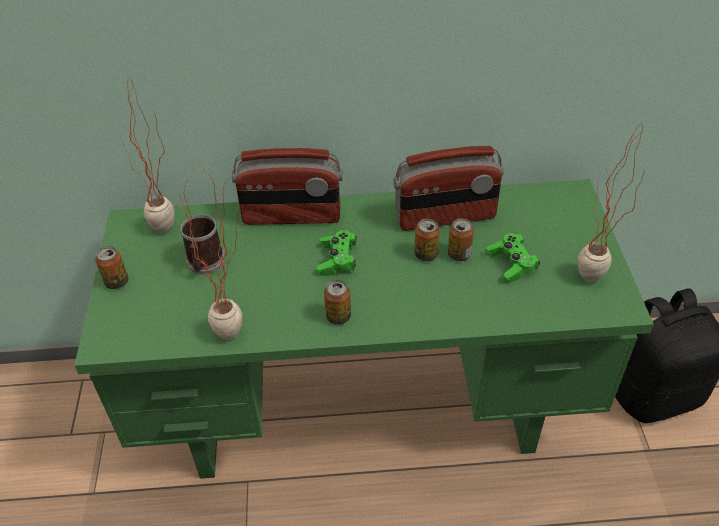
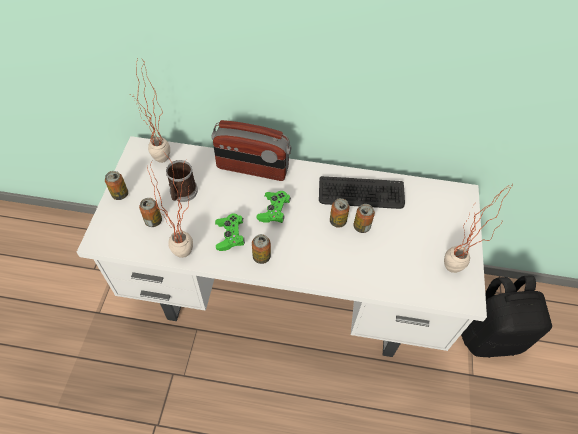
camera: 10 degrees right, 10 degrees up
(174, 304) = (153, 221): none -> can
(365, 409) = (286, 297): green desk -> white desk
(445, 217) = (361, 193): radio -> keyboard
(511, 264) = (397, 243): green game controller -> green game controller (230, 236)

